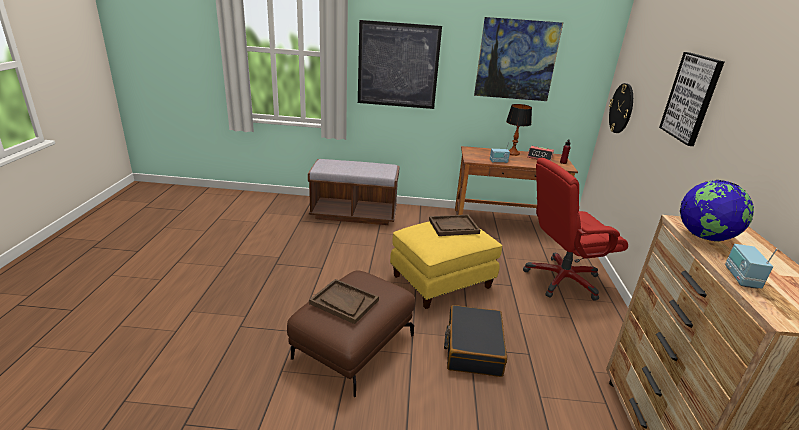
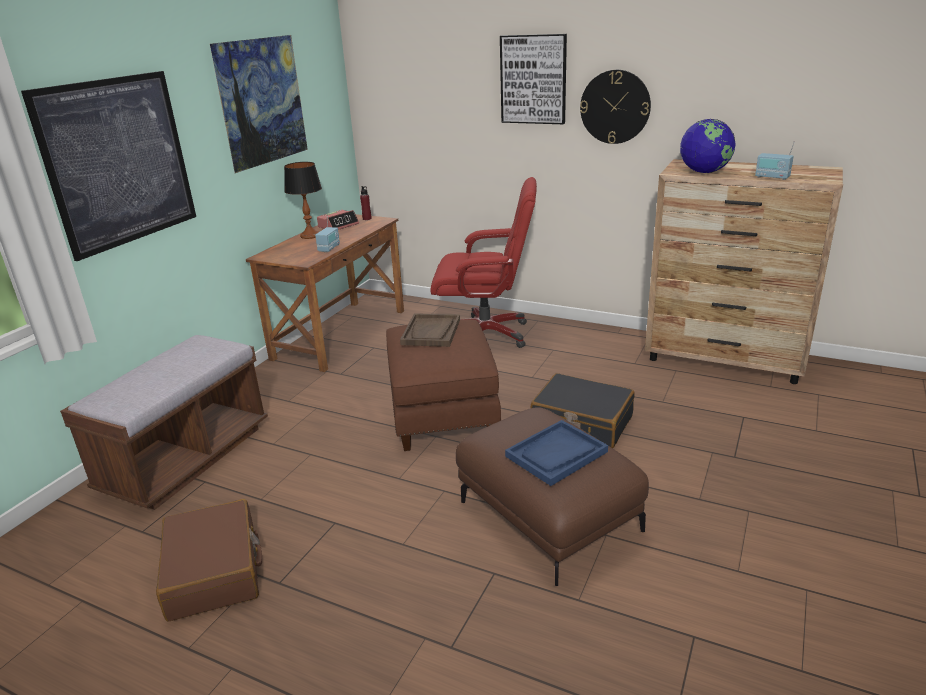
camera: 65 degrees left, 0 degrees up
(279, 245) = (214, 571): none -> brown suitcase
(344, 302) = (556, 454): brown tray -> blue tray
(441, 281) = (441, 414): yellow ottoman -> brown ottoman
(562, 280) = (486, 334): red office chair -> red office chair turned 90 degrees counterclockwise
(621, 108) = (399, 126): wall clock -> wall clock (615, 107)

